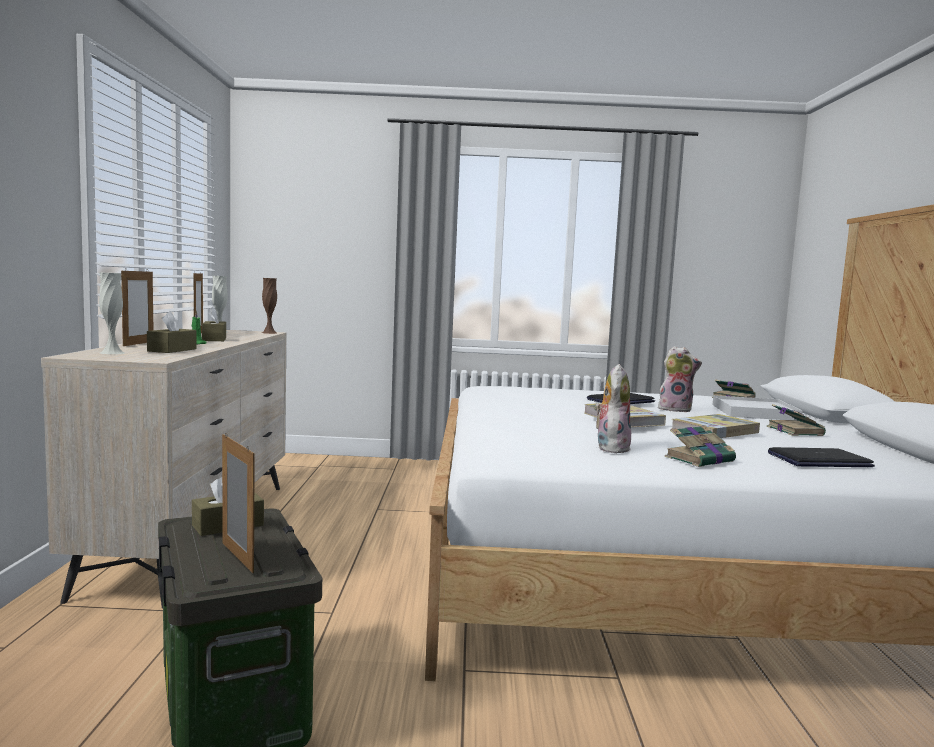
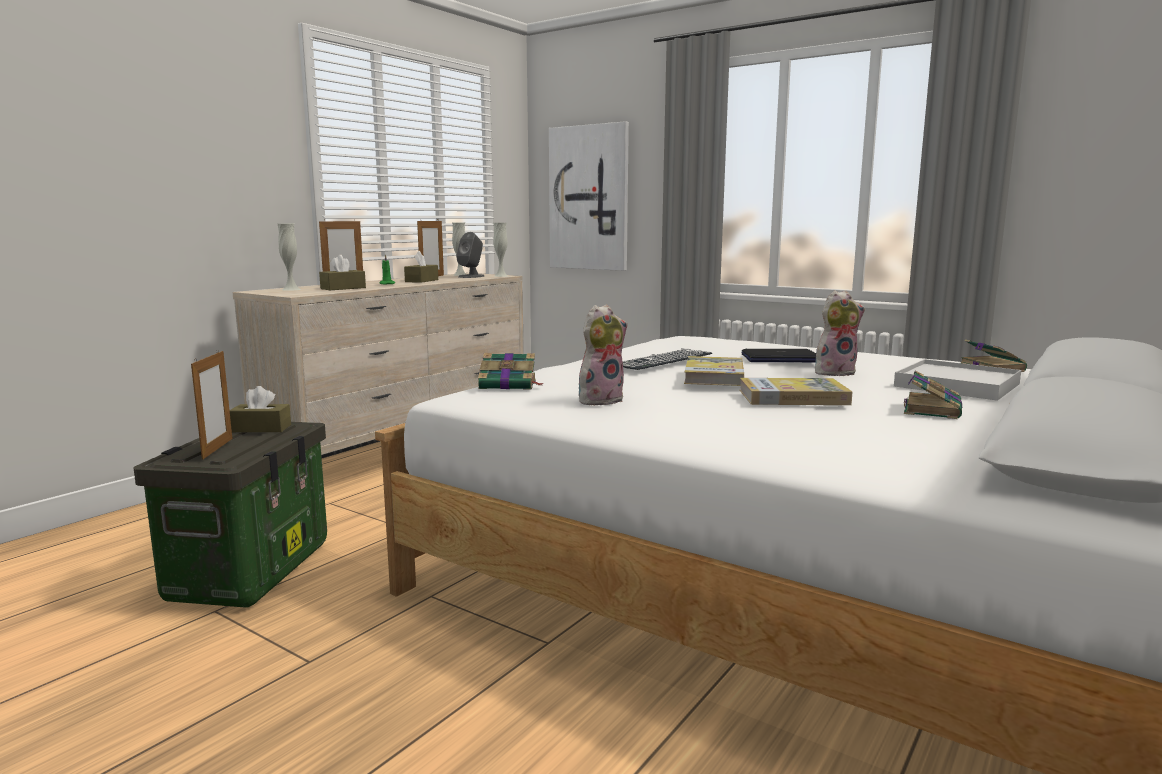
camera: 35 degrees right, 5 degrees up
(242, 333) = (471, 276): none -> grey speaker
(269, 332) = (501, 276): brown vase -> white vase
(307, 256) = (589, 198): none -> picture
(551, 408) = (663, 359): none -> keyboard
(675, 409) = (835, 372): plush toy -> plush toy turned 60 degrees counterclockwise
(701, 459) = (664, 421): book -> book (509, 385)
(819, 460) = (824, 441): laptop -> none

